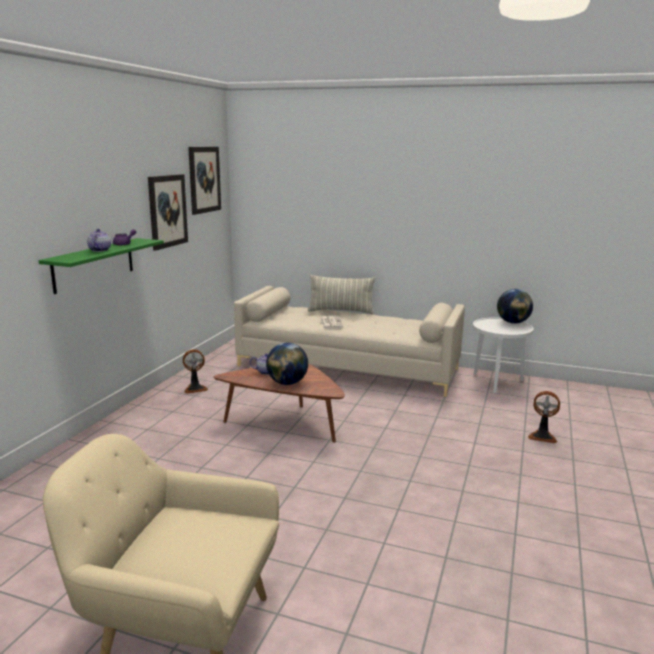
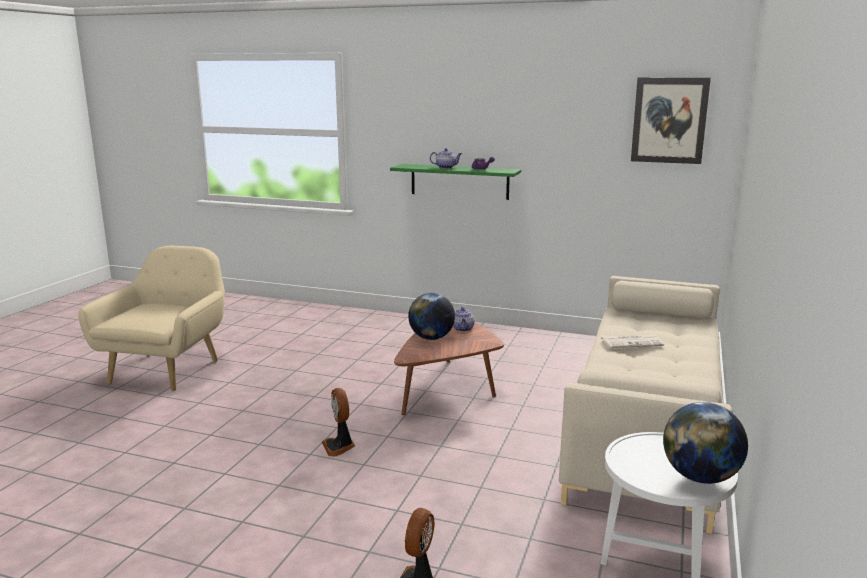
camera: 90 degrees right, 0 degrees up
(167, 211) = (580, 149): picture -> none
(195, 388) = (527, 343): fan -> fan (339, 446)
(341, 311) = (706, 350): pillow -> none

